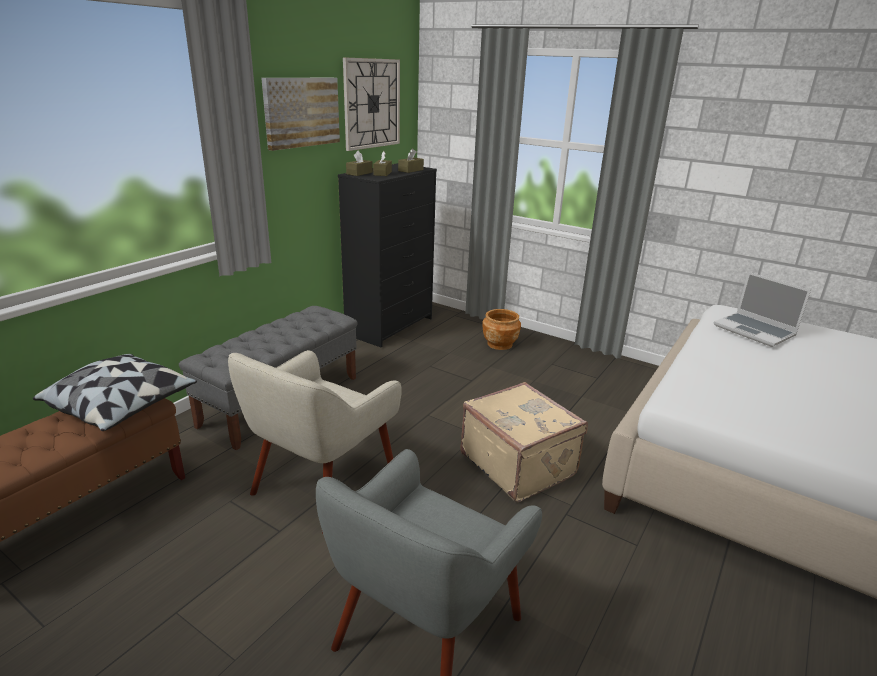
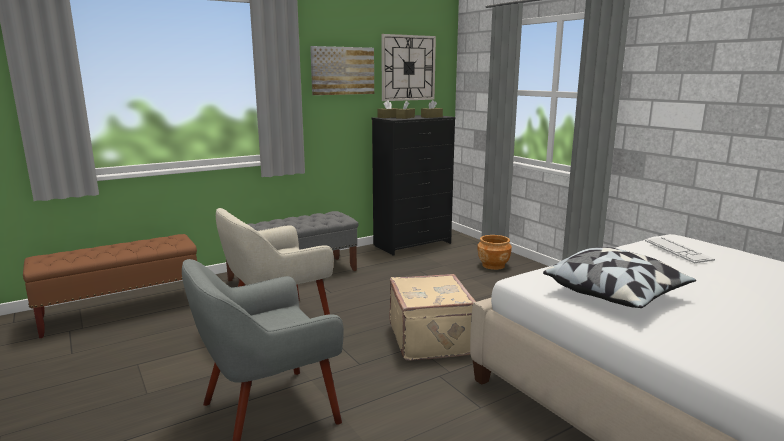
camera: 25 degrees right, 10 degrees down
(123, 406) = (166, 243): pillow -> pillow (616, 295)
(755, 331) = (677, 250): laptop -> keyboard

